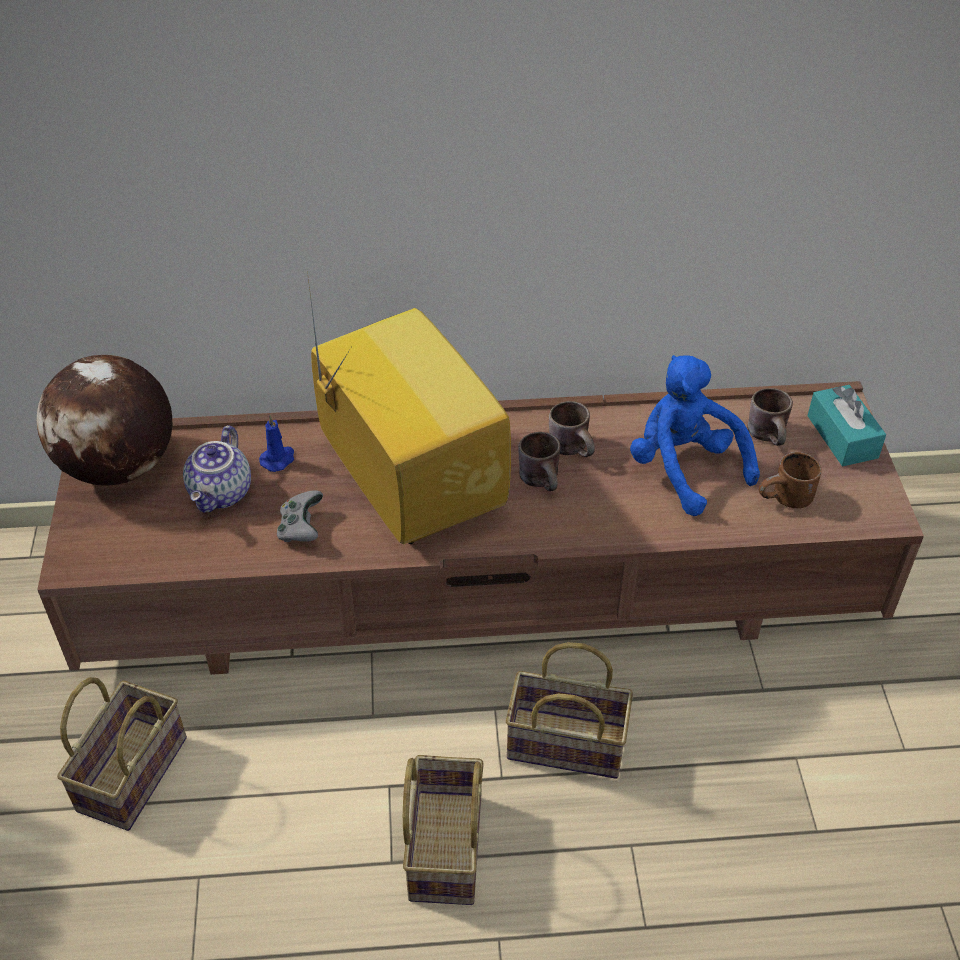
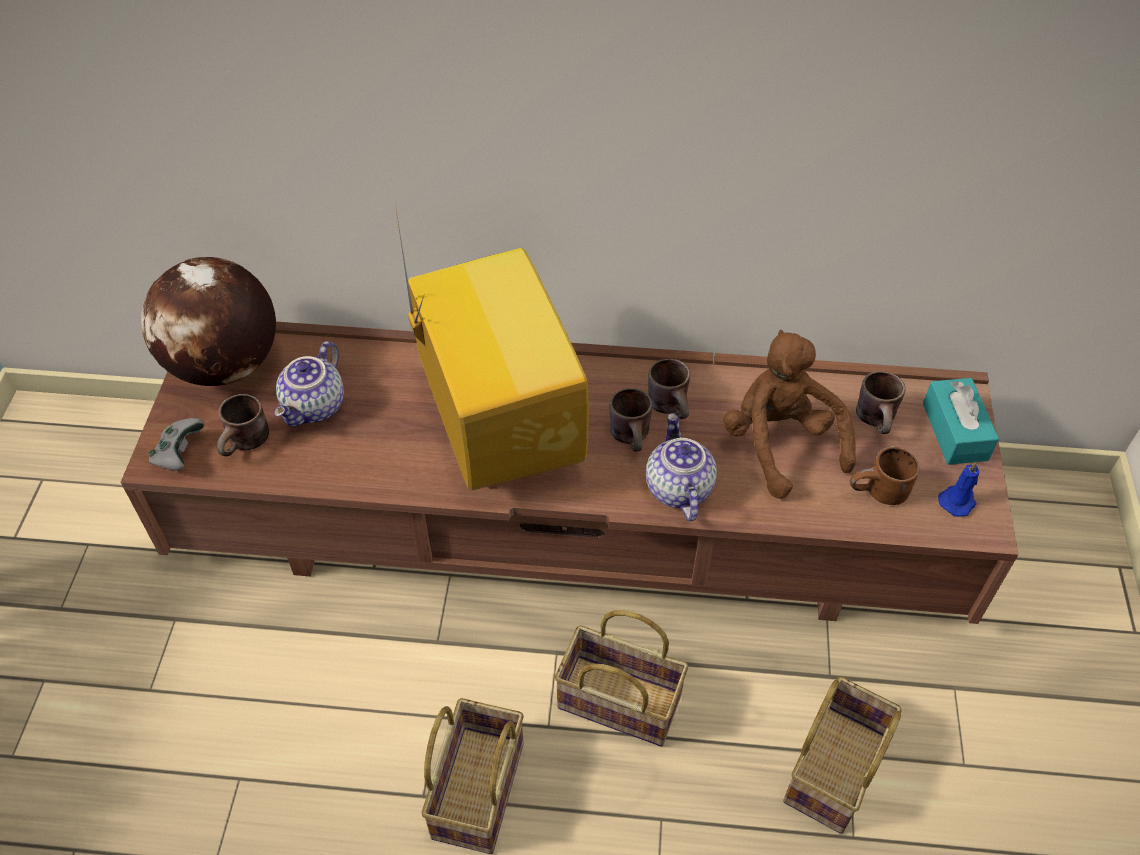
camera: 10 degrees right, 5 degrees up
(132, 770) = (200, 660): basket -> basket (833, 765)
(161, 536) = (248, 444): none -> brown mug
(278, 459) = (377, 378): blue candle -> blue candle (958, 501)
(301, 528) = (382, 455): grey game controller -> grey game controller (179, 454)
(596, 520) = (677, 488): none -> teapot
(684, 468) = (780, 443): blue plush toy -> brown plush toy

